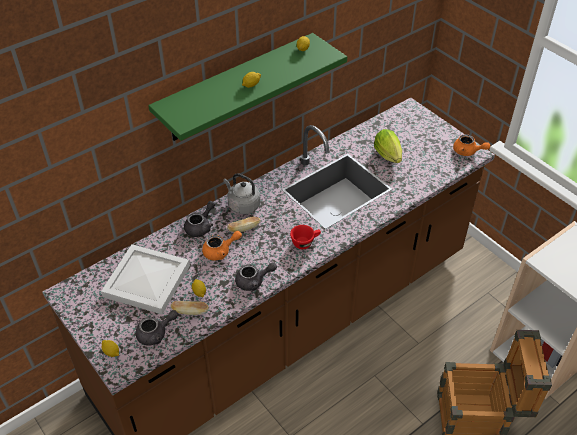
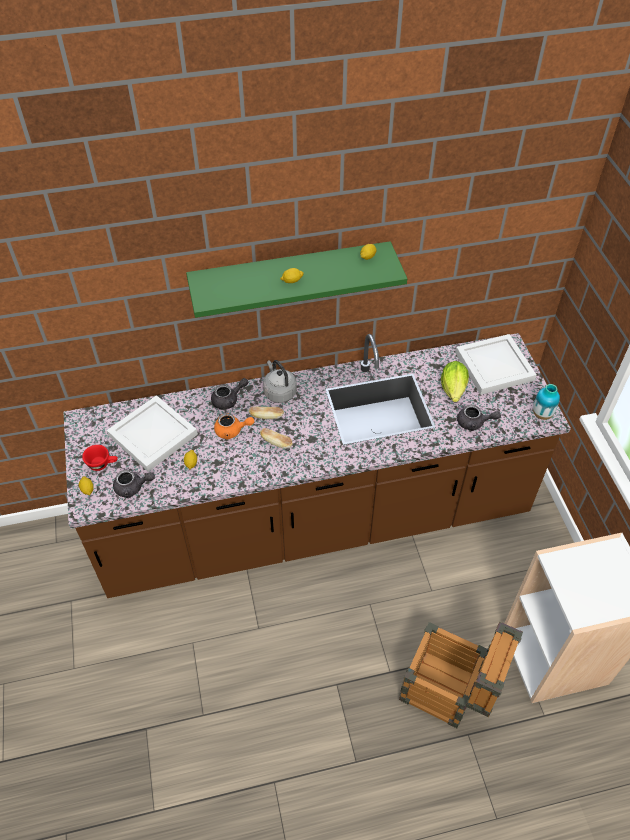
camera: 25 degrees right, 5 degrees up
(190, 311) = (173, 478): bread -> bread (276, 442)
(254, 281) = (245, 472): grey teapot -> grey teapot (474, 423)
(305, 242) = (315, 451): red cup -> red cup (102, 464)
(408, 128) = (494, 367): none -> white tray
(467, 152) = (542, 414): orange teapot -> vase

